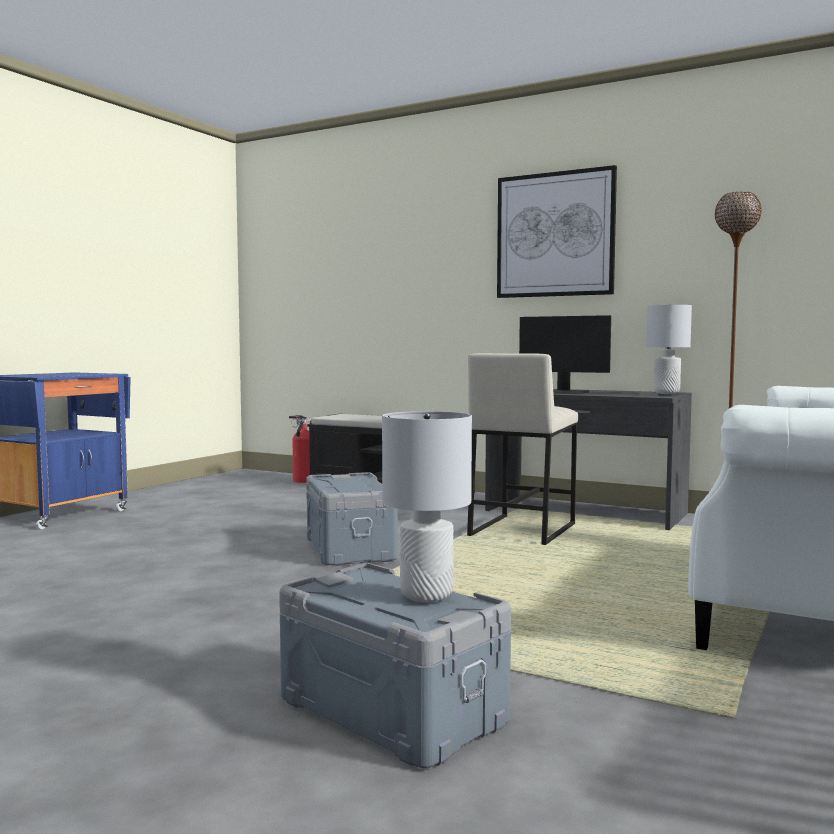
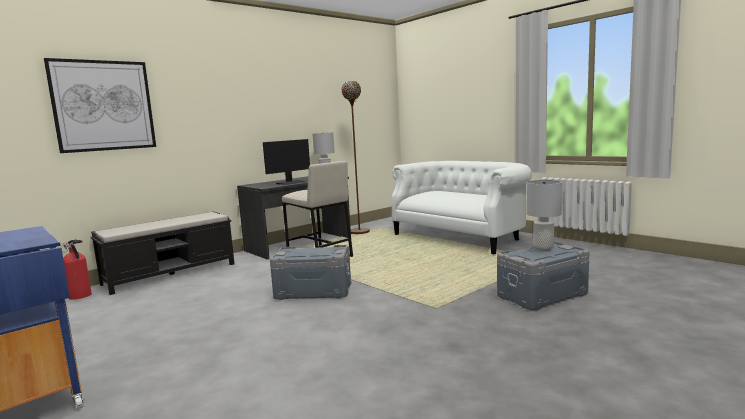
camera: 70 degrees left, 5 degrees up
(555, 234) = (246, 92): picture -> picture (103, 106)

